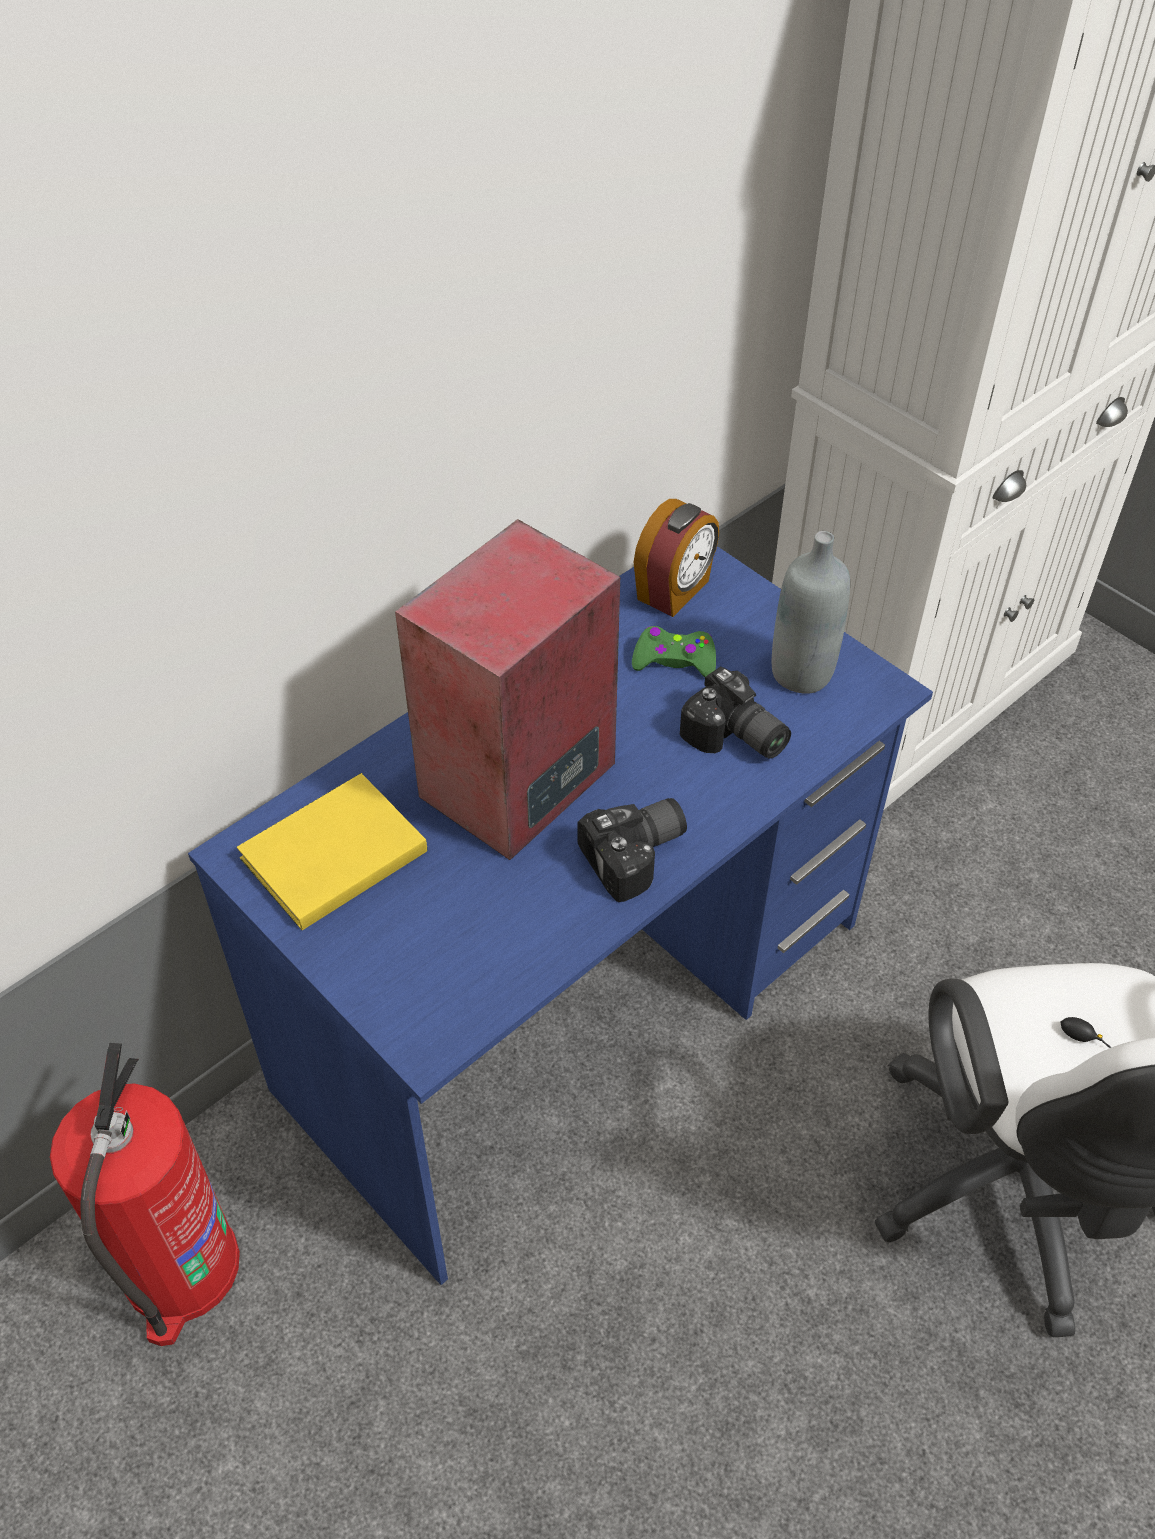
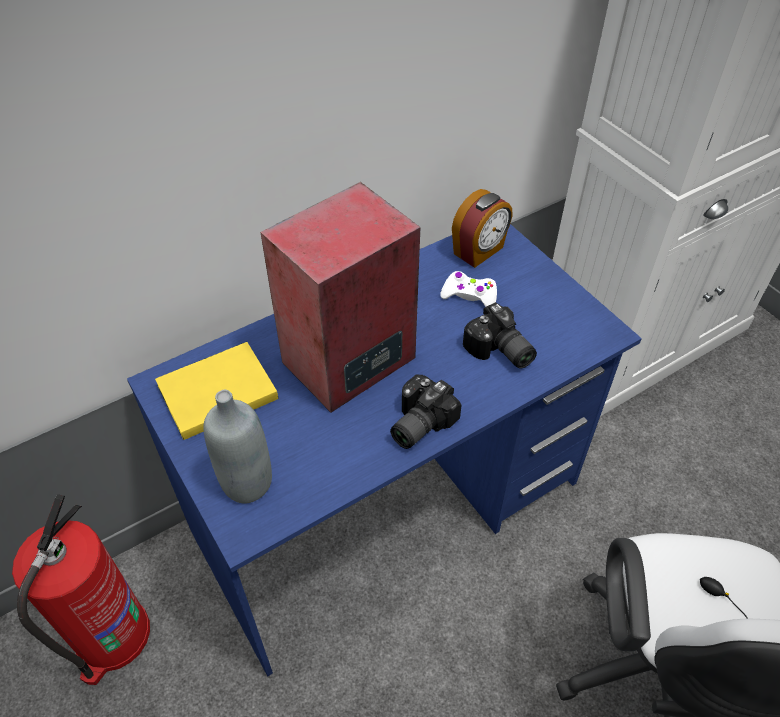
camera: 10 degrees right, 0 degrees up
(638, 857) = (417, 423): camera -> camera turned 150 degrees clockwise
(674, 660) = (469, 295): green game controller -> white game controller
(801, 673) = (553, 314): grey bottle -> grey bottle (247, 483)

